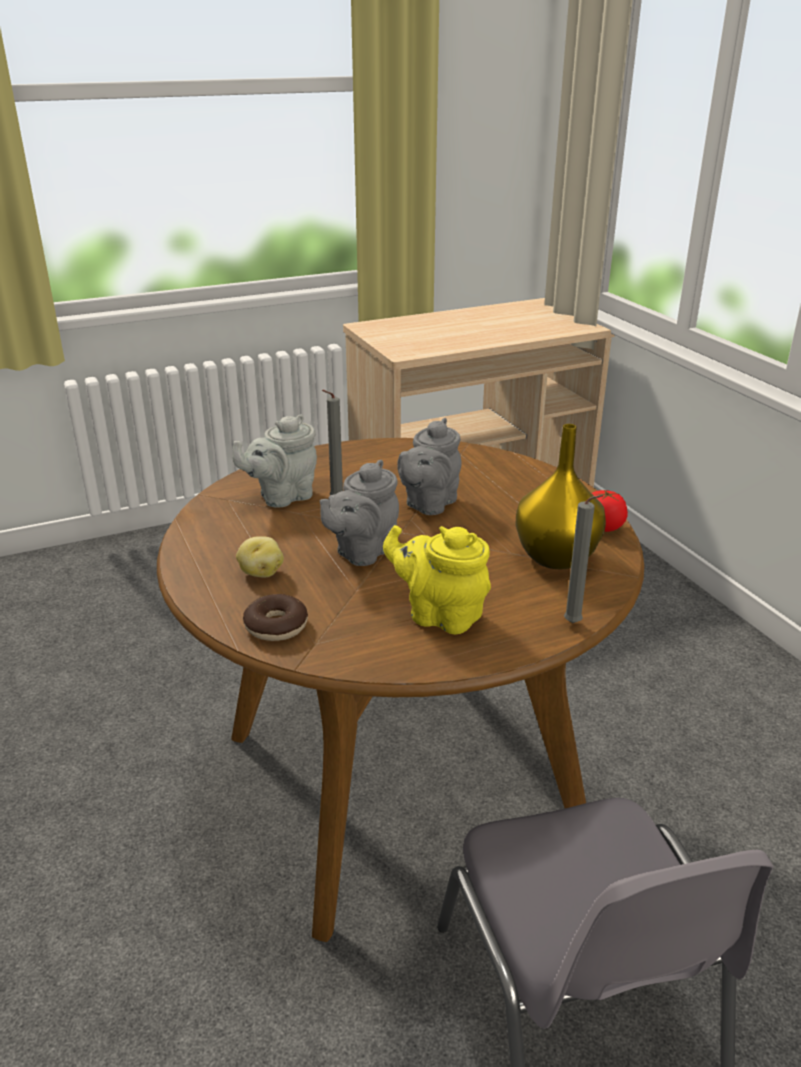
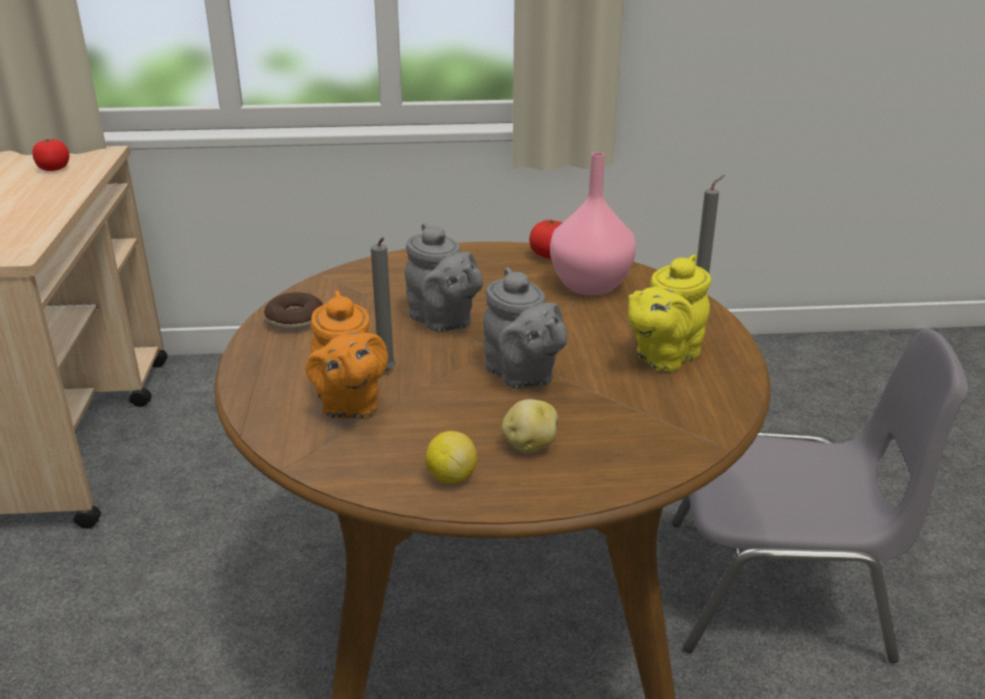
camera: 70 degrees left, 0 degrees up
(208, 550) = (451, 477): none -> lemon
(276, 626) = (648, 450): donut -> donut (295, 320)
(282, 497) = (349, 405): grey teapot -> orange teapot
(539, 324) = (54, 169): none -> tomato
(555, 558) = (591, 286): yellow vase -> pink vase

